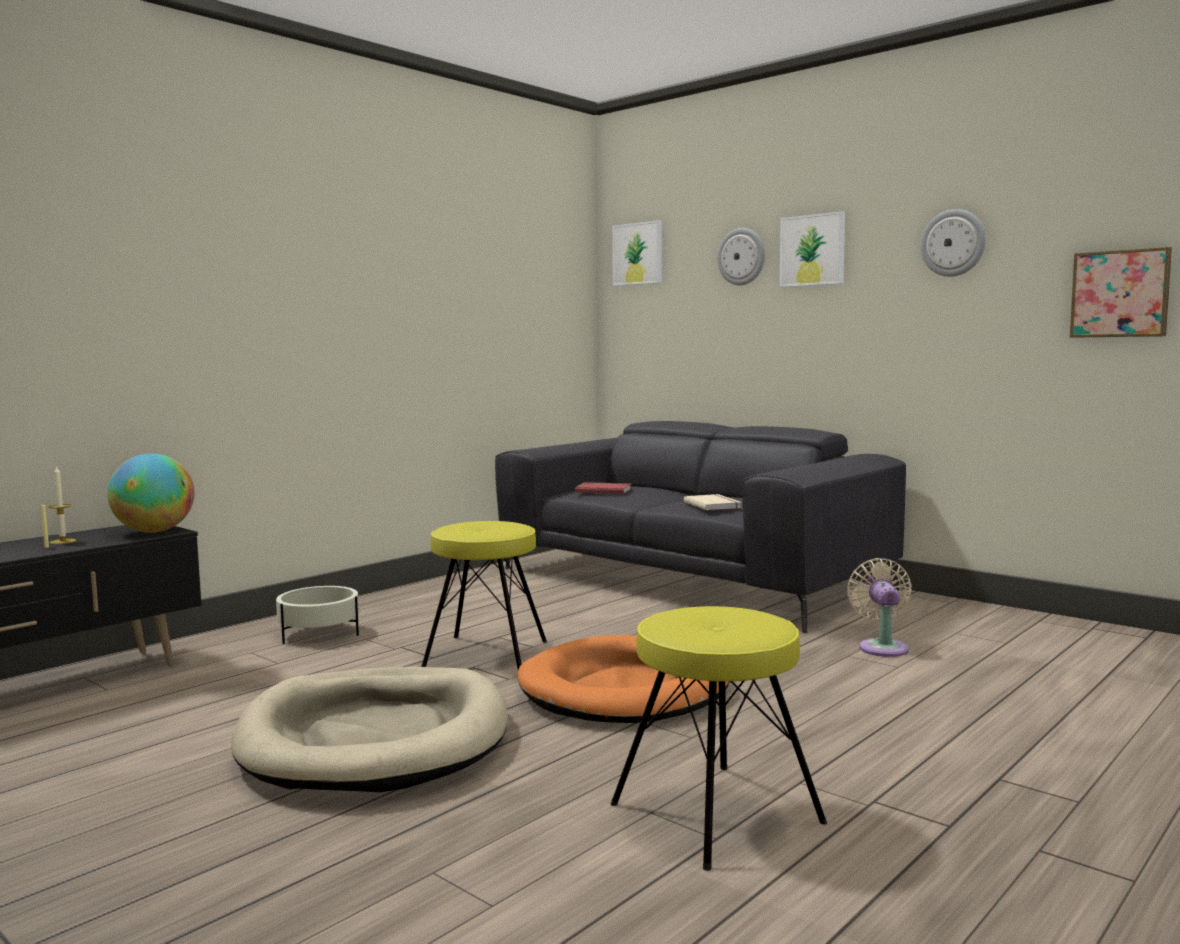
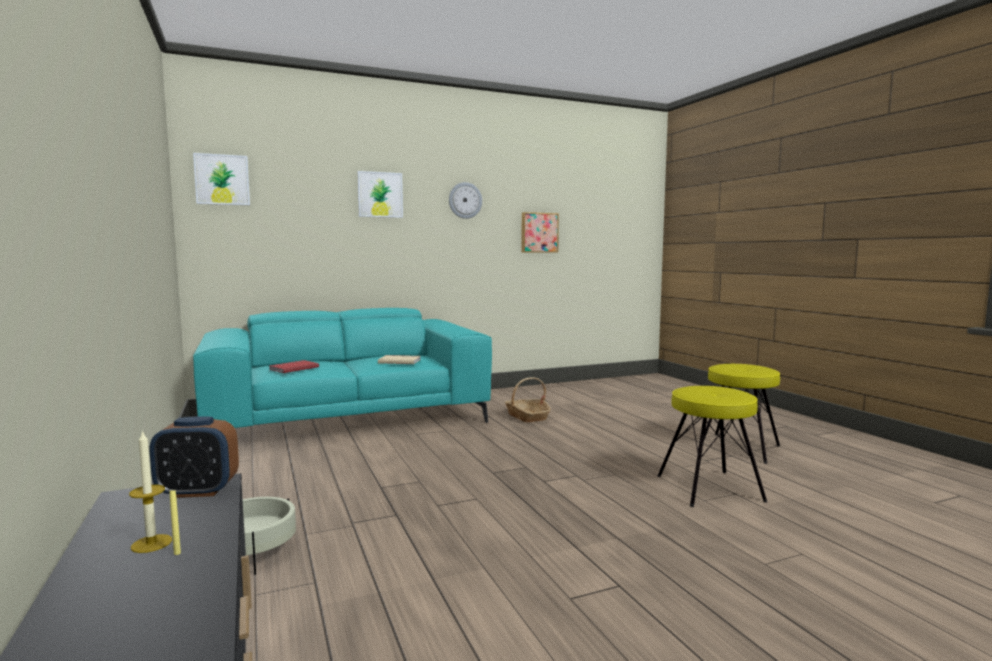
camera: 65 degrees left, 0 degrees up
(154, 532) = (197, 491): globe -> alarm clock
(375, 738) = (552, 557): beige dog bed -> none
(487, 654) = (416, 496): yellow stool -> yellow stool (739, 447)
(625, 690) = (532, 474): orange dog bed -> none
(690, 579) = (348, 420): grey sofa -> turquoise sofa
(741, 257) = (325, 193): wall clock -> none
(882, 647) = (527, 416): beige fan -> basket

